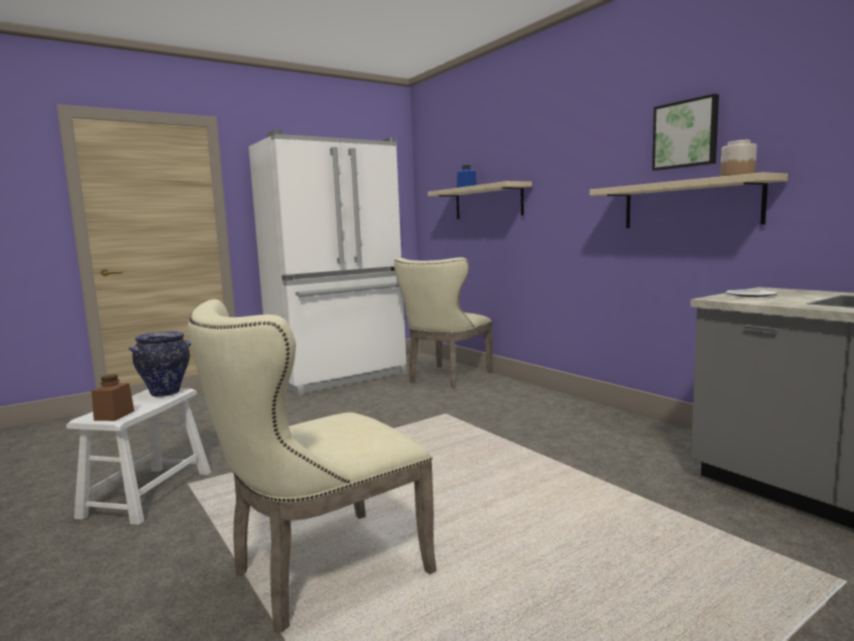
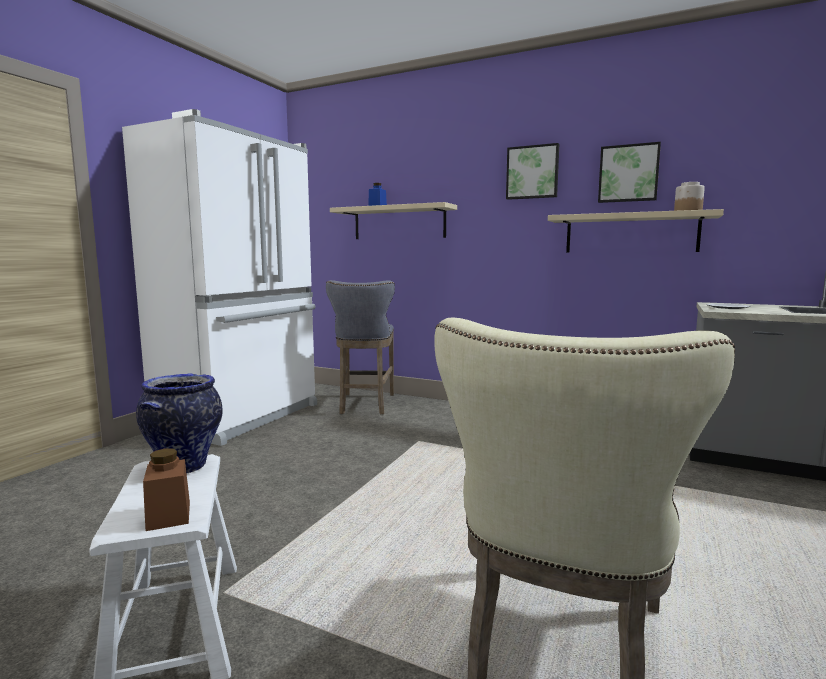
camera: 30 degrees left, 0 degrees up
(446, 378) = (365, 405): beige chair -> grey stool
(594, 142) = (532, 172): none -> picture

